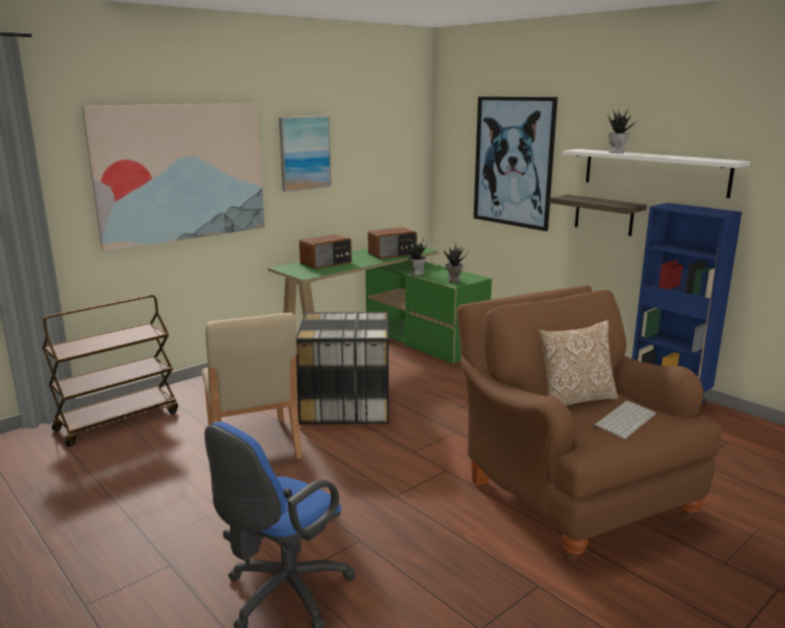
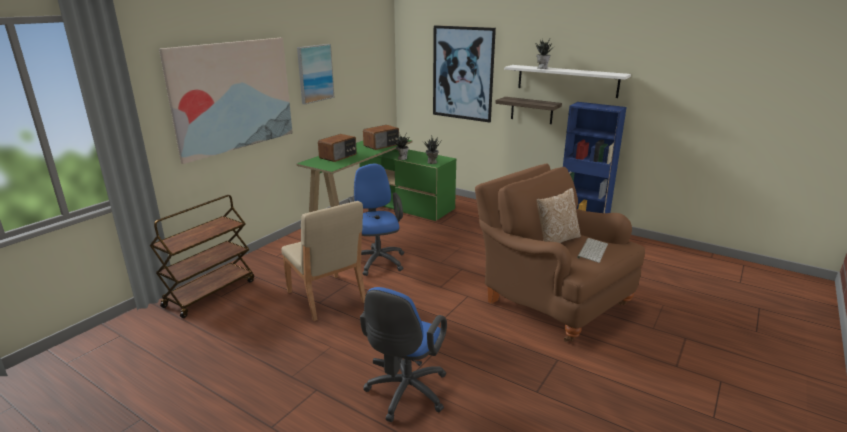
camera: 15 degrees left, 5 degrees up
(347, 405) = (378, 260): storage box -> blue office chair

